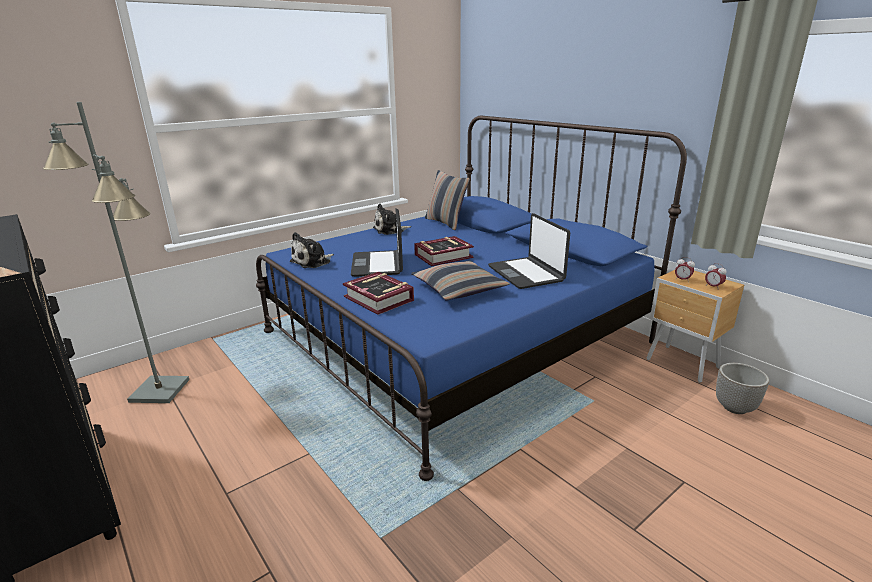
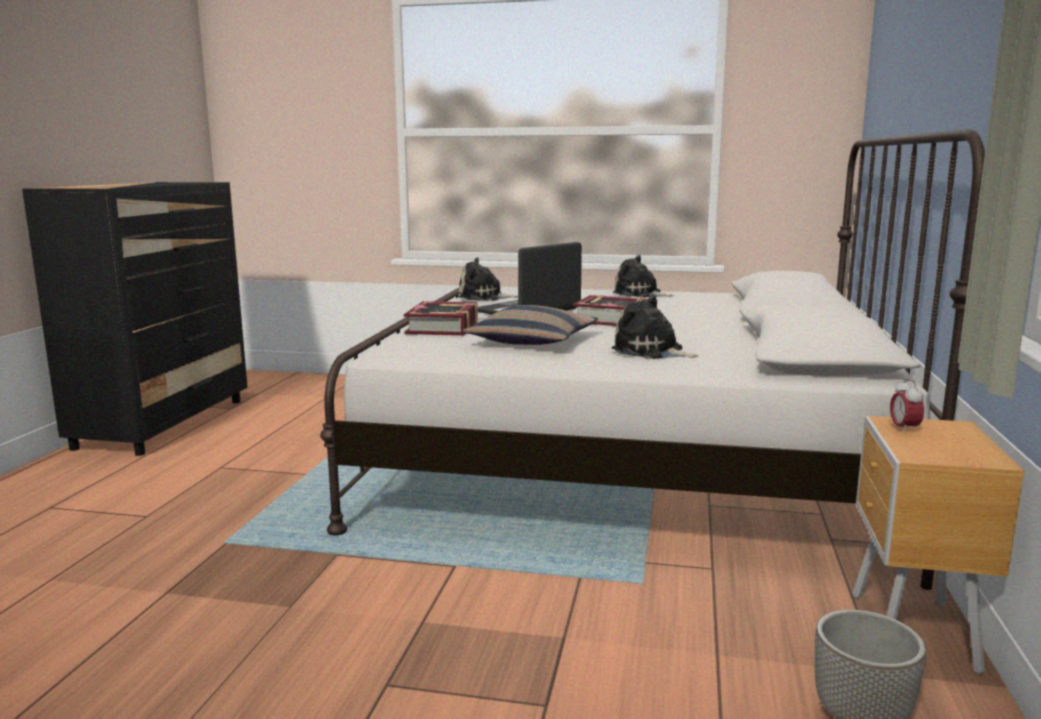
camera: 50 degrees right, 10 degrees down
(159, 390) = (320, 396): grey floor lamp -> none
(446, 223) = (729, 301): pillow -> none
(454, 336) = (631, 459): blue bed -> white bed
(526, 274) = (651, 351): laptop -> plush toy
(713, 287) = (934, 451): alarm clock -> none

